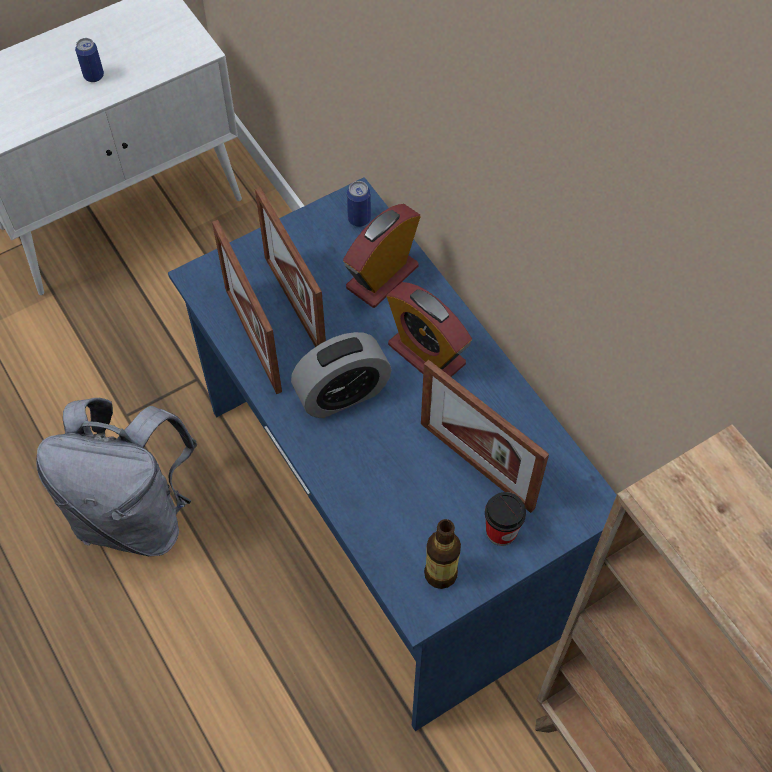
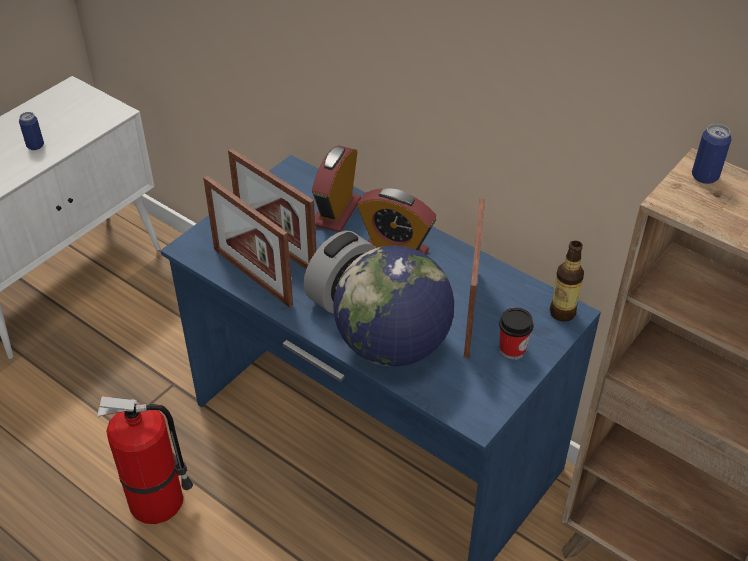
camera: 20 degrees left, 15 degrees down
(136, 514) = (159, 500): grey backpack -> fire extinguisher
(359, 219) = (300, 180): can -> can (704, 176)
(369, 482) = (393, 346): none -> globe
(440, 574) = (481, 391): bottle -> bottle (562, 313)
(476, 465) = (470, 312): picture frame -> picture frame turned 75 degrees clockwise

